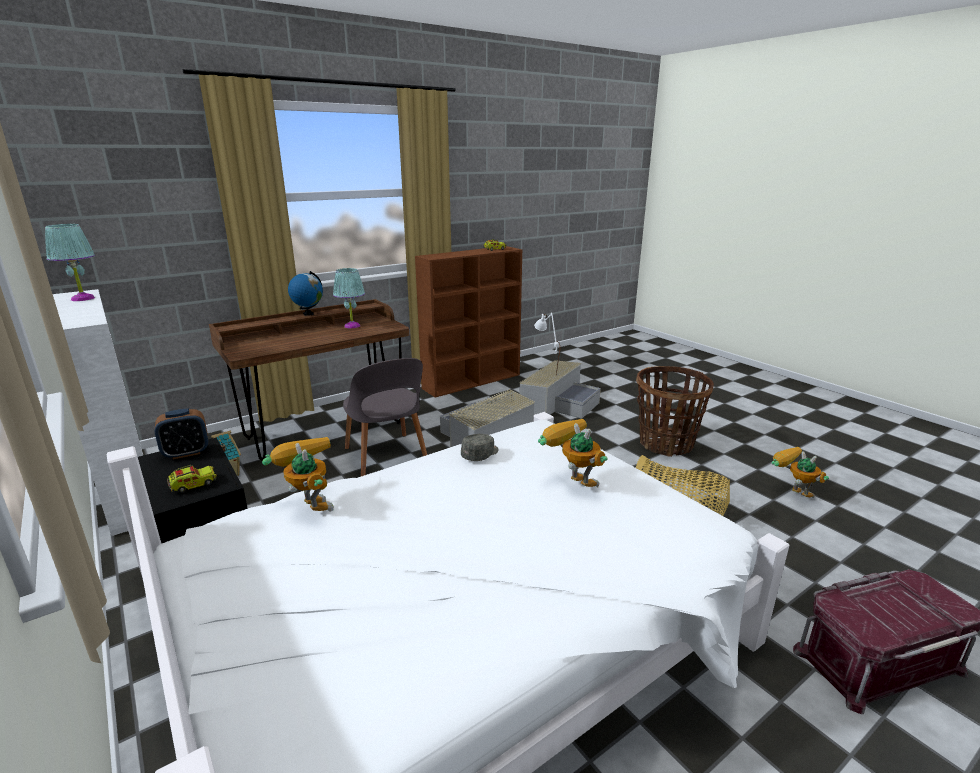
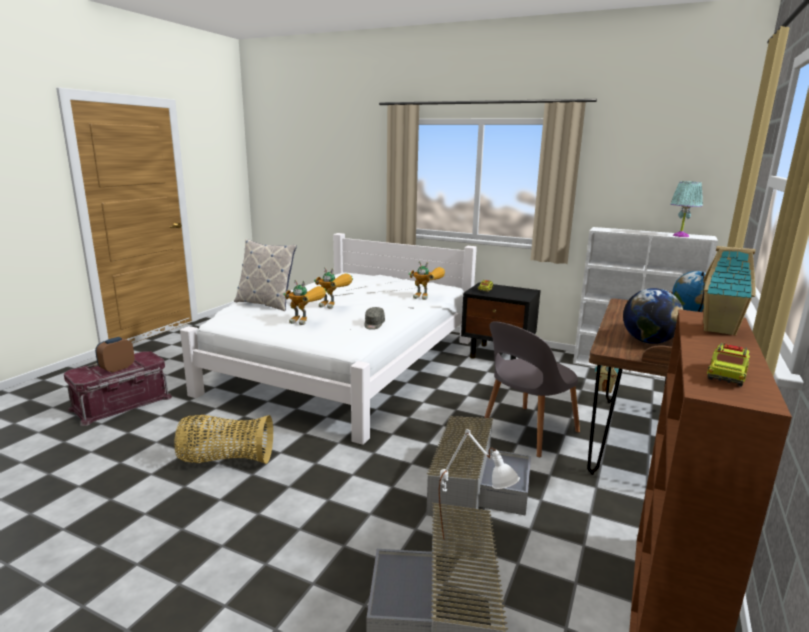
camera: 150 degrees right, 5 degrees down
(186, 453) = (521, 295): alarm clock -> alarm clock (117, 368)
(352, 326) = (648, 342): turquoise table lamp -> globe
(386, 458) = (527, 431): grey chair -> grey chair turned 75 degrees counterclockwise
(446, 254) = (720, 330): none -> toy house
(629, 570) = (266, 304): none -> pillow
(666, 443) = (227, 556): basket -> none
(790, 493) = (79, 515): toy robot -> toy robot (334, 306)

